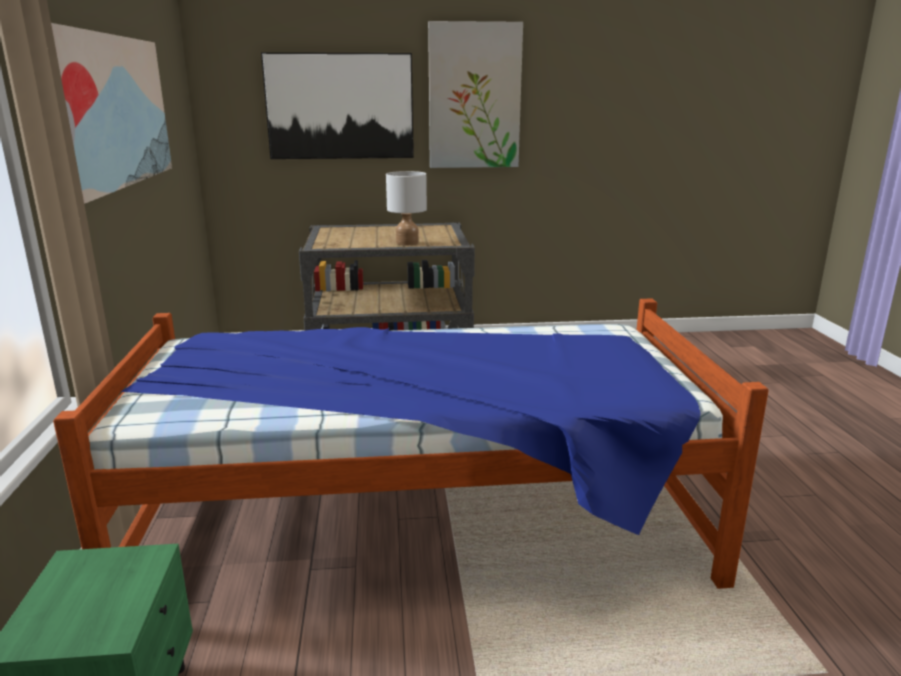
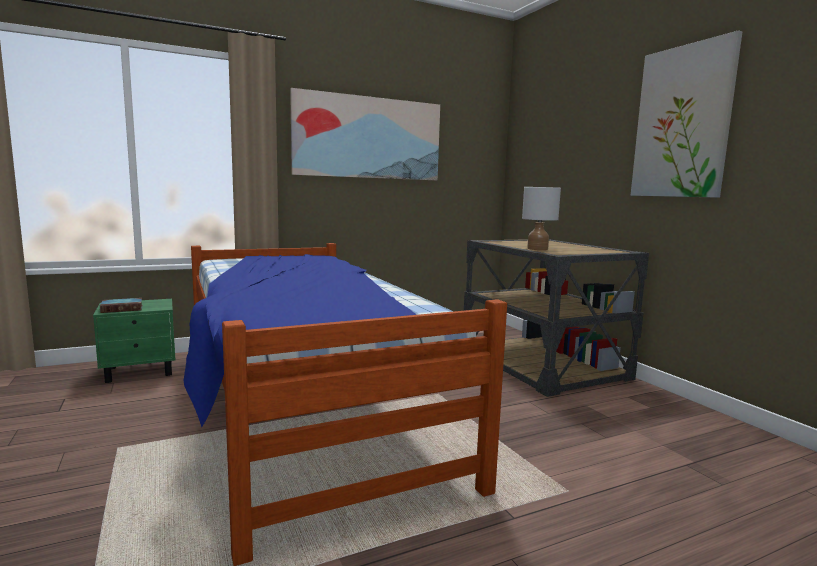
camera: 70 degrees right, 10 degrees down
(106, 611) = (123, 308): none -> book
(340, 106) = (577, 143): picture -> none

